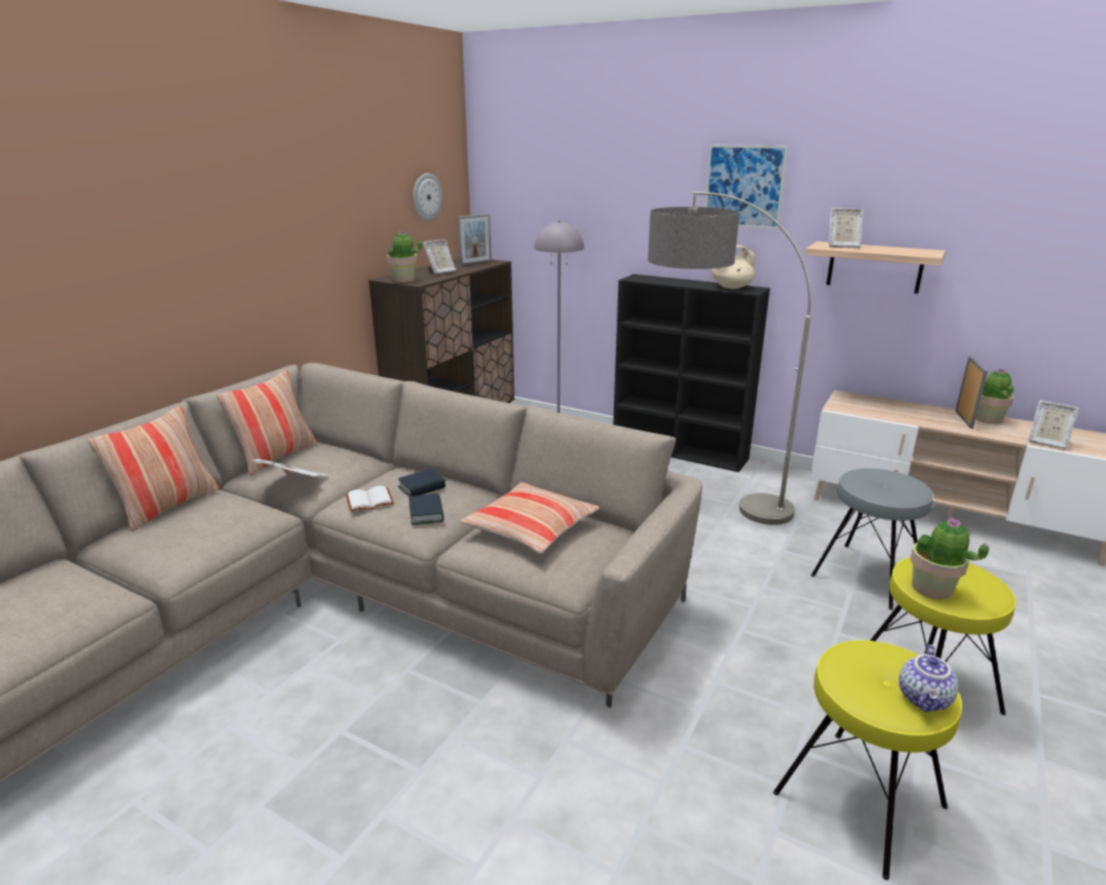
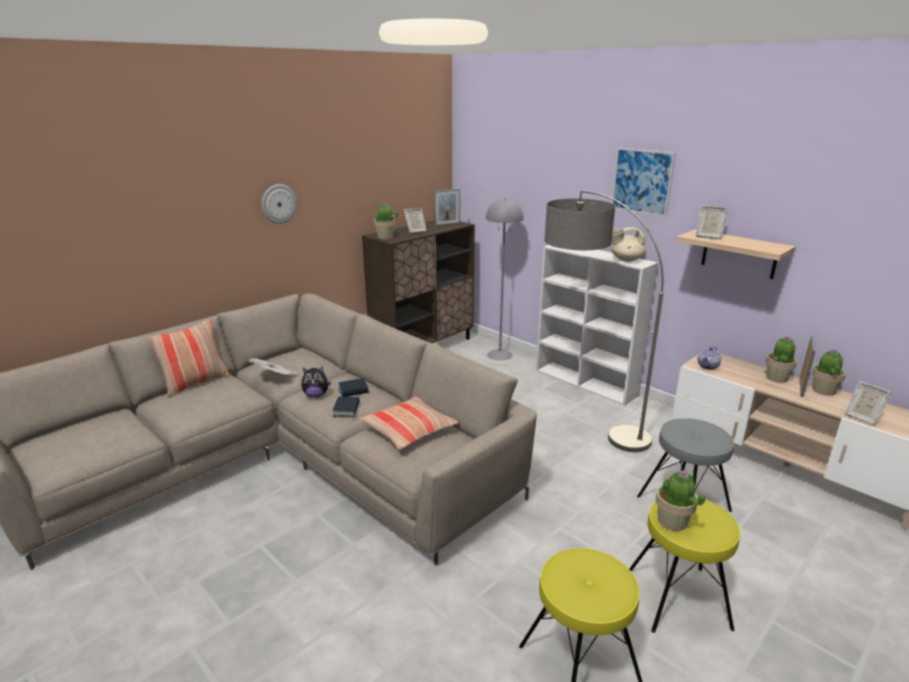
camera: 15 degrees right, 0 degrees up
(276, 457) = (274, 356): pillow -> none
(370, 500) = (316, 395): white book -> plush toy
(426, 197) = (414, 175): wall clock -> wall clock (278, 204)
(680, 451) = (586, 382): black bookcase -> white bookcase
(925, 699) = (606, 599): teapot -> teapot (708, 366)
(931, 412) = (777, 378): none -> potted plant

